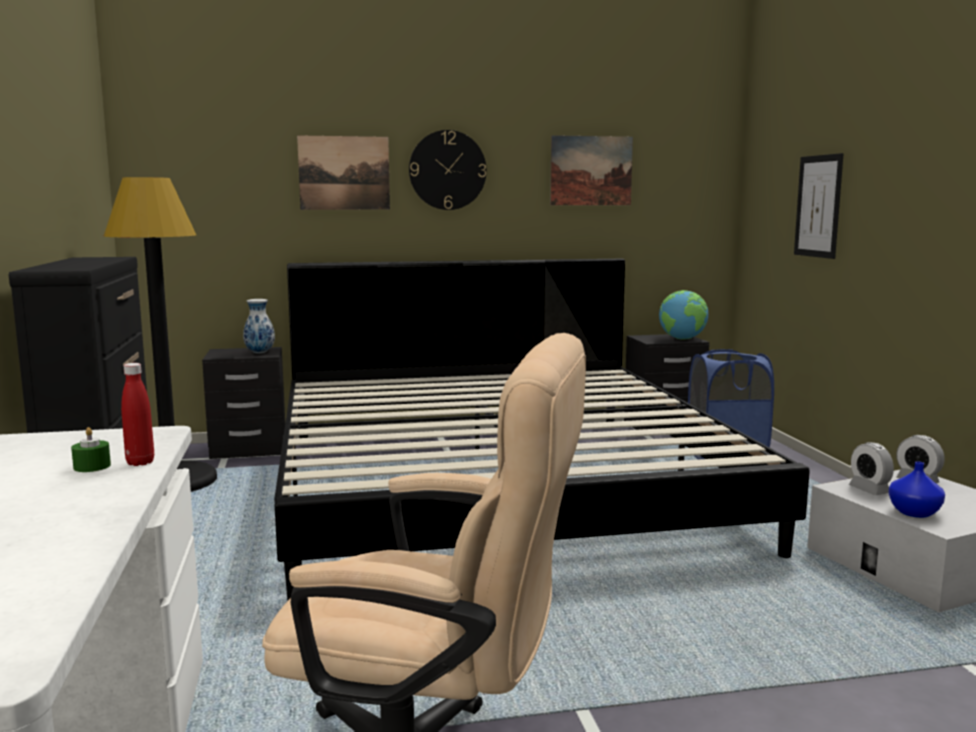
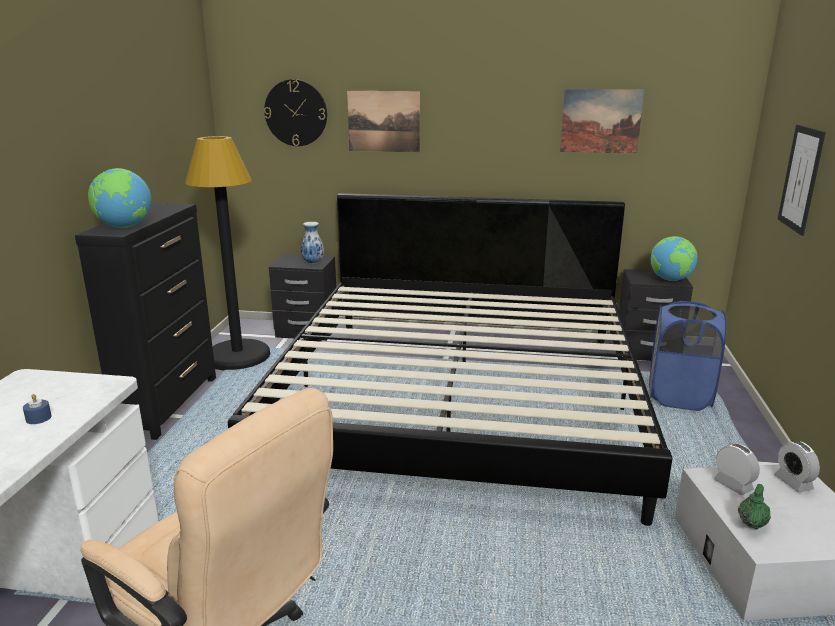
camera: 20 degrees right, 10 degrees up
(73, 266) = (124, 227): none -> globe
(92, 466) = (38, 418): green candle -> blue candle
(140, 462) = (67, 419): red bottle -> none
(447, 170) = (469, 119): wall clock -> wall clock (296, 113)
(869, 490) = (733, 485): alarm clock -> alarm clock turned 150 degrees clockwise
(913, 512) = (752, 522): blue vase -> green teapot

